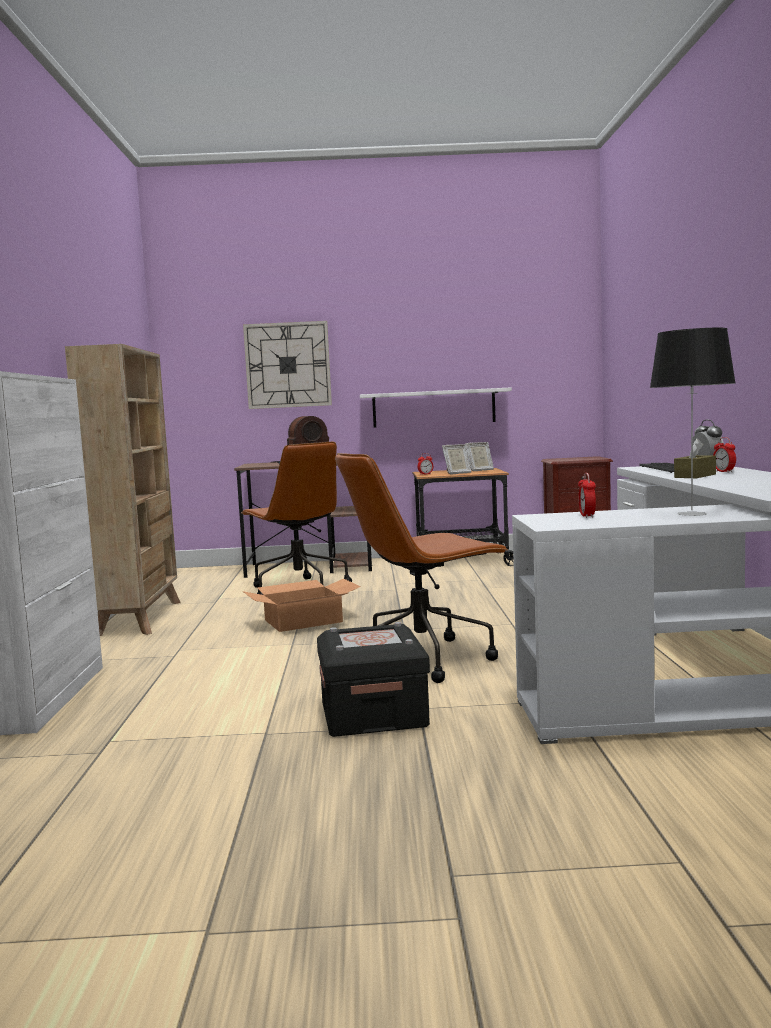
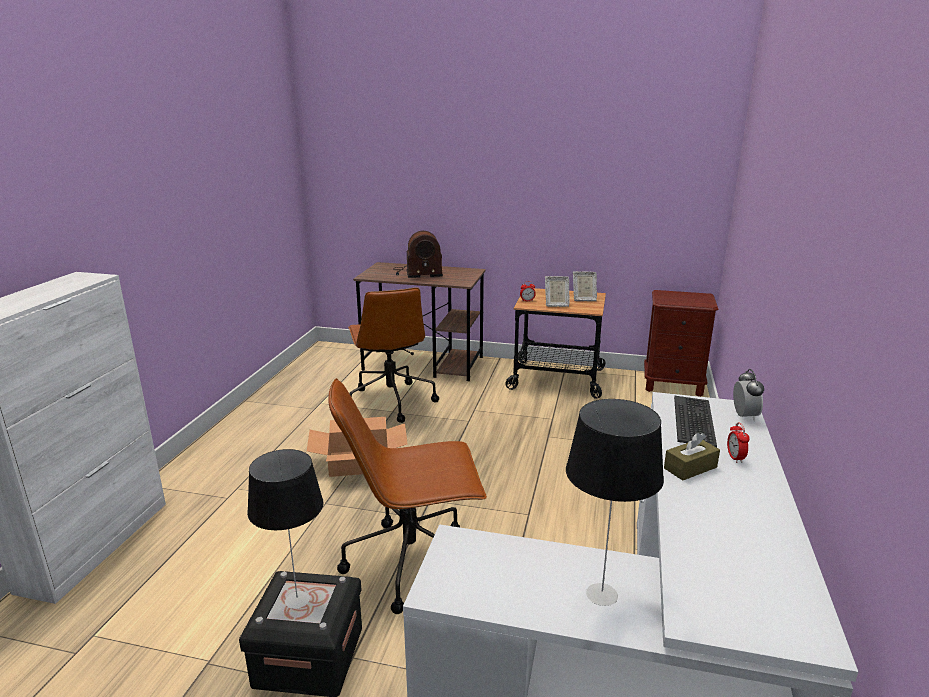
camera: 15 degrees right, 15 degrees up
(140, 618) = (243, 424): beige bookcase -> none
(288, 365) = (417, 175): wall clock -> none
(363, 638) = (297, 600): none -> table lamp
(434, 408) = (551, 228): white shelf -> none
(587, 516) = (496, 562): alarm clock -> none

